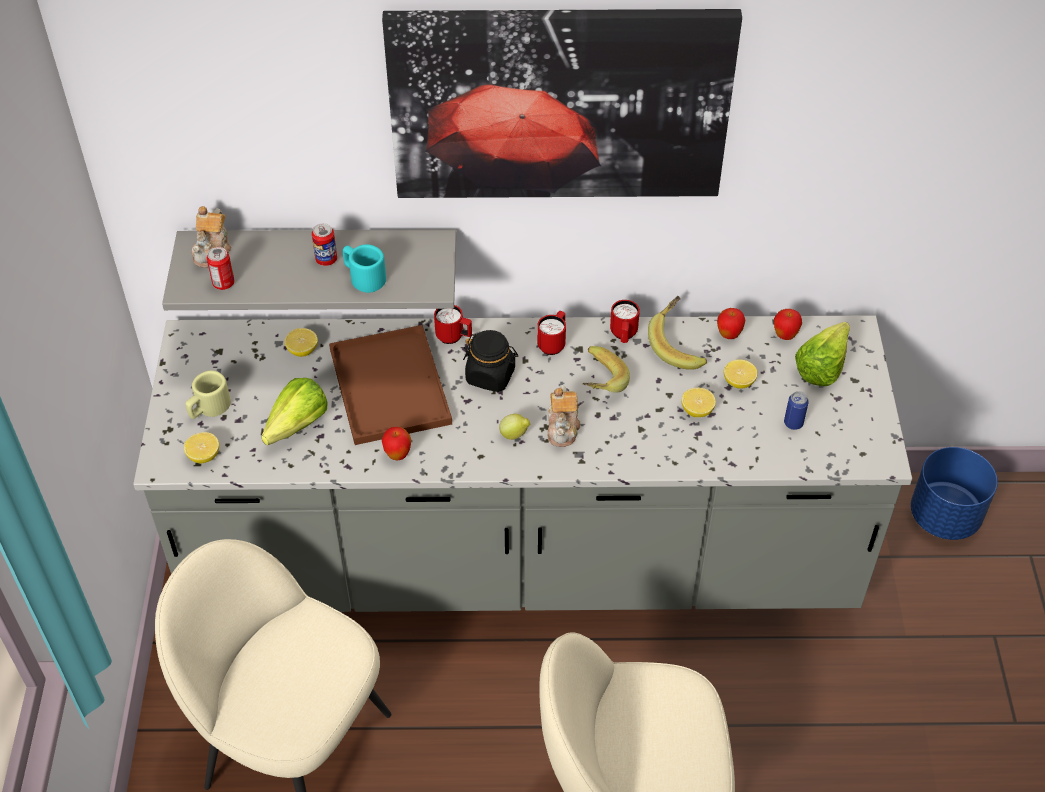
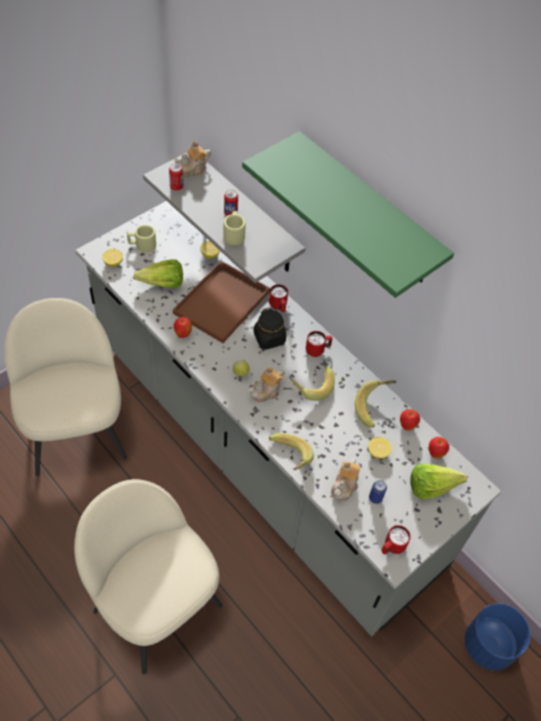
camera: 45 degrees right, 5 degrees up
(363, 277) = (234, 234): turquoise mug -> beige mug
(559, 104) = (368, 211): picture -> green shelf
(623, 335) = (355, 377): red mug -> red mug (392, 547)
(673, 467) = (288, 458): none -> banana
(697, 410) = (338, 445): lemon -> none
(754, 439) = (344, 485): none -> teapot

